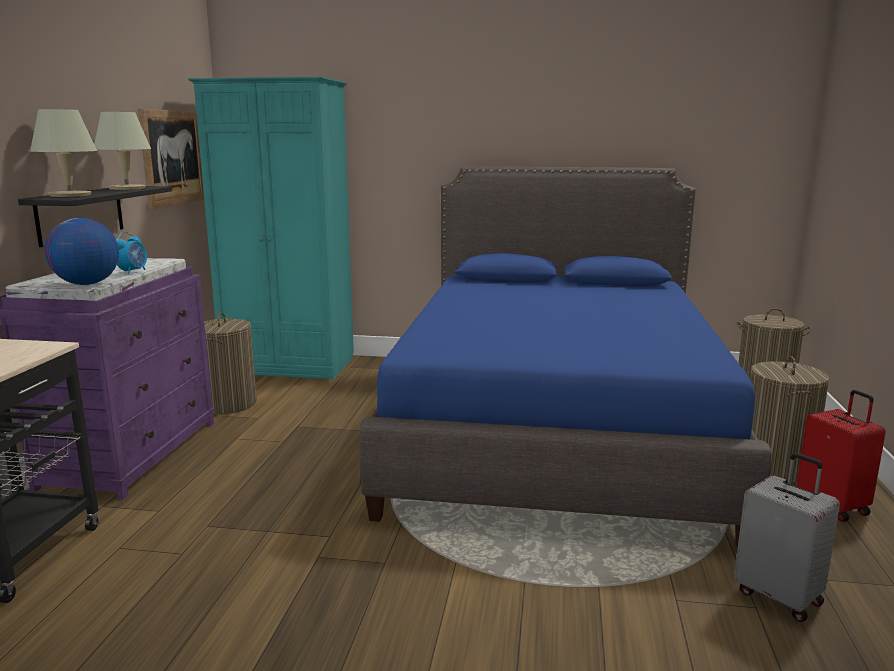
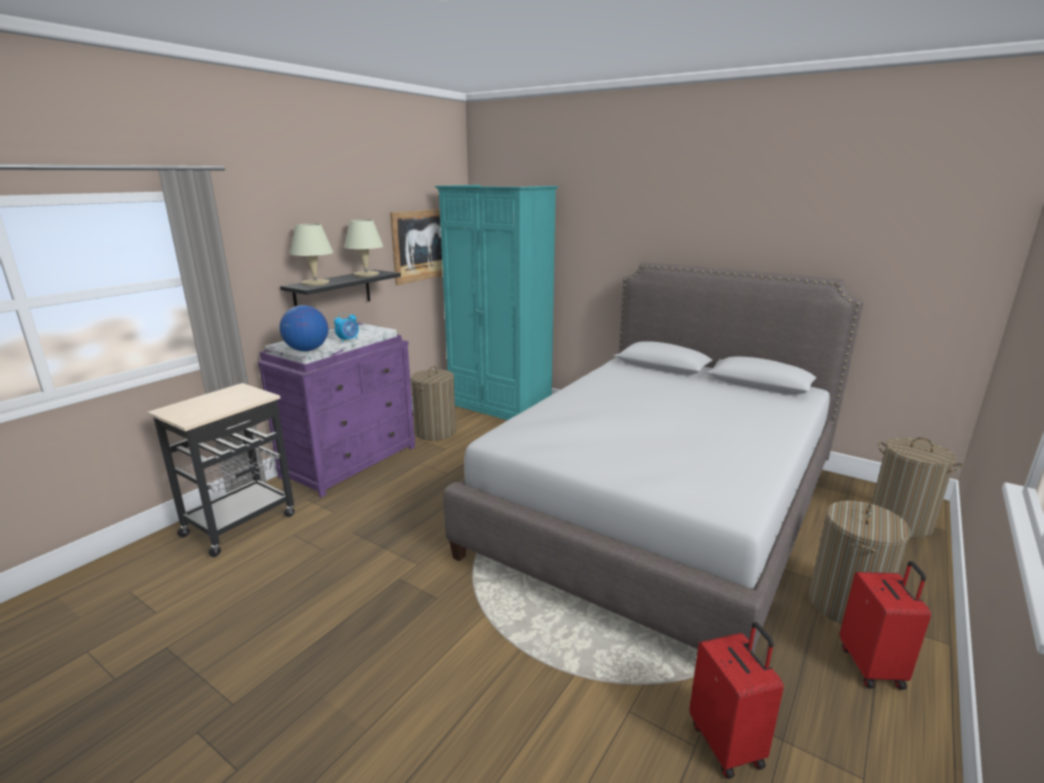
camera: 25 degrees right, 5 degrees up
(555, 430) = (659, 511): blue bed -> grey bed
(779, 596) = (727, 744): grey suitcase -> red suitcase

